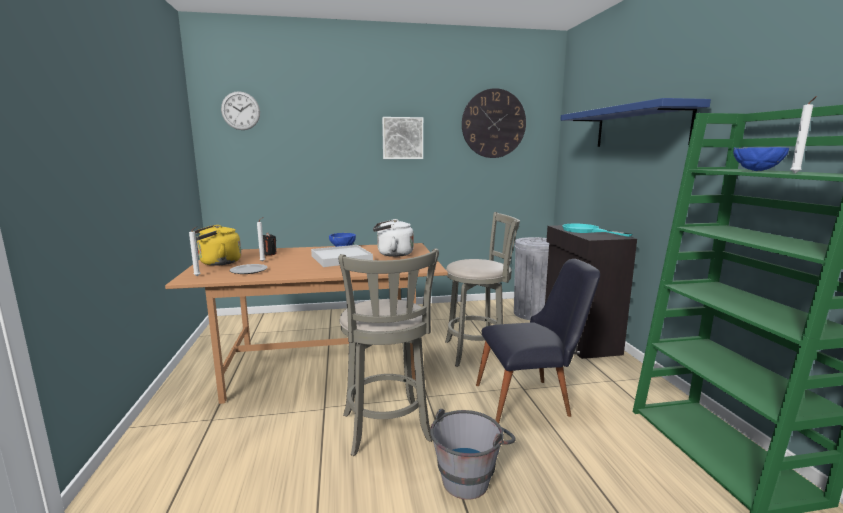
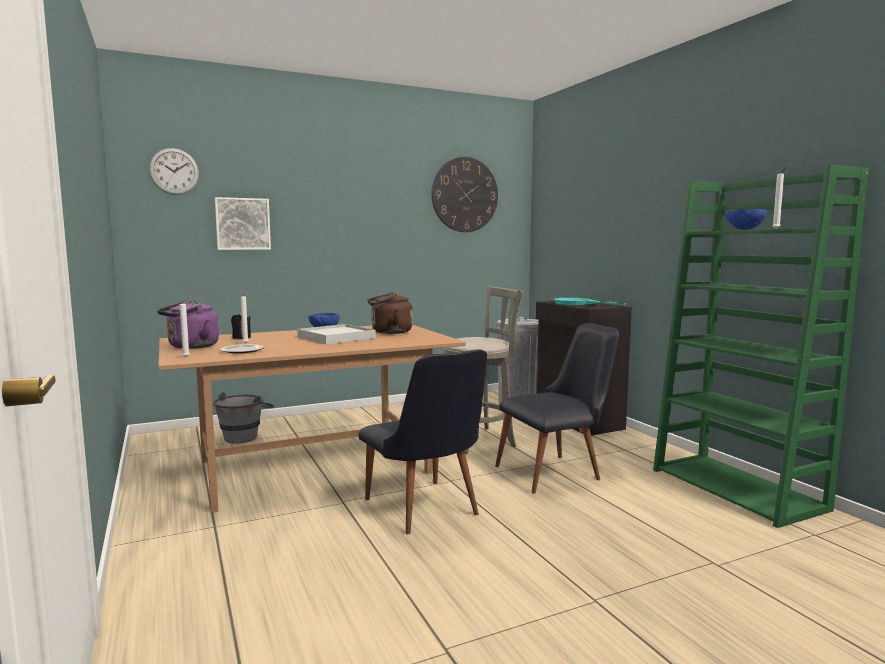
camera: 15 degrees left, 5 degrees down
(217, 263) = (191, 347): yellow kettle -> purple kettle
(387, 430) = (425, 511): grey stool -> black chair
(392, 254) = (389, 332): white kettle -> brown kettle
(402, 138) = (367, 208): picture -> picture (242, 224)
(470, 475) = (530, 533): grey bucket -> grey bucket (245, 436)
(640, 127) = (624, 198): blue shelf -> none

